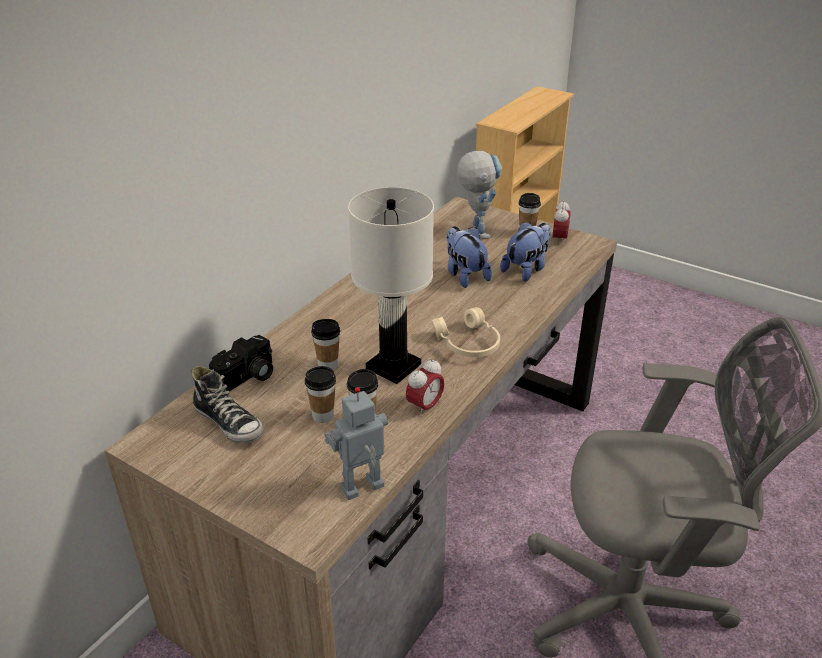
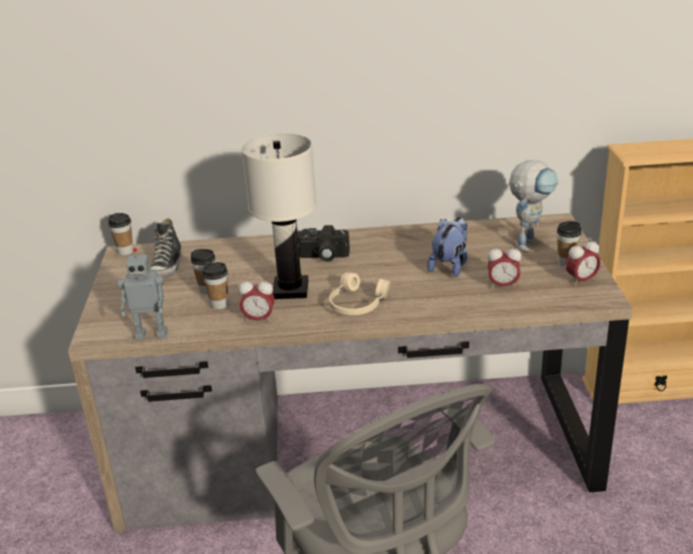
camera: 55 degrees right, 5 degrees down
(248, 378) = (216, 251): camera -> camera (323, 256)
(328, 365) = (262, 268): cup -> cup (125, 251)
(363, 489) = (151, 334): toy robot -> toy robot turned 150 degrees clockwise
(526, 269) = (503, 286): plush toy -> alarm clock

